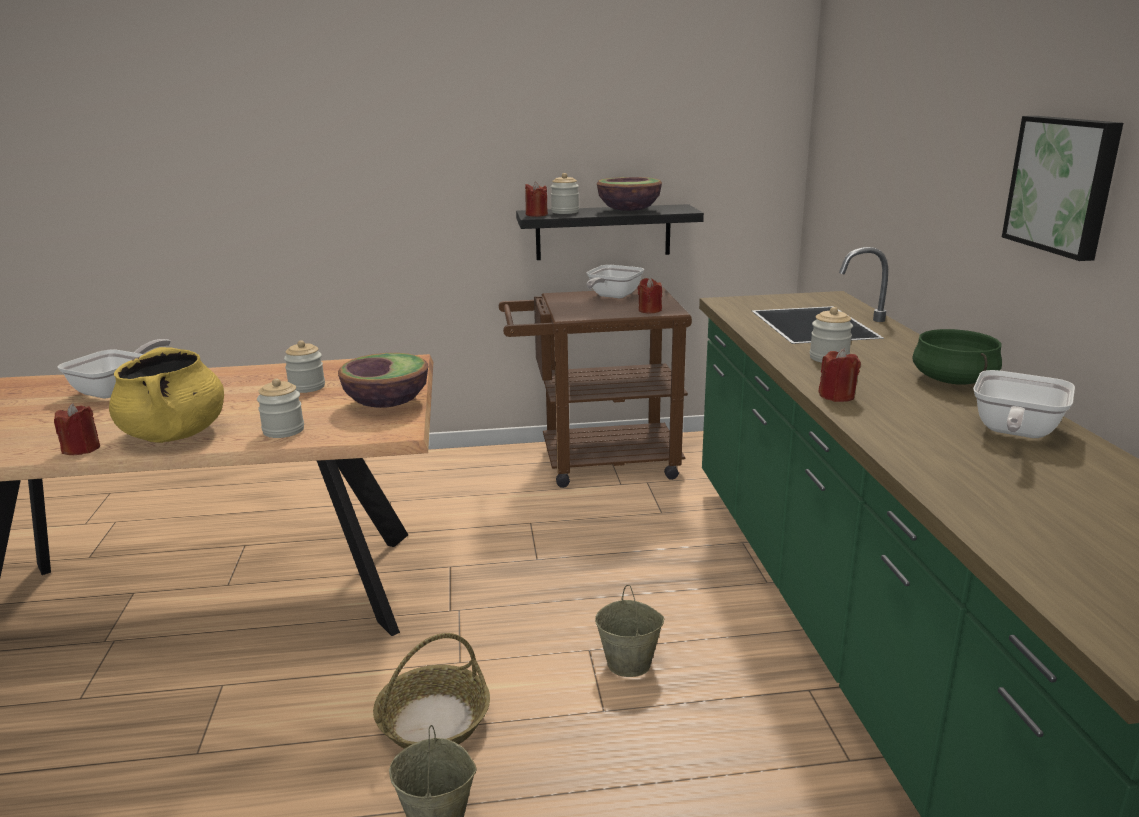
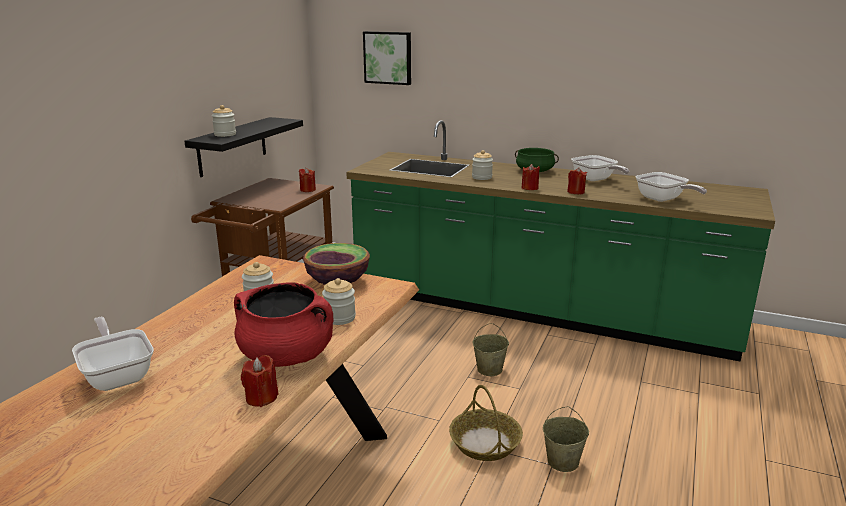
camera: 60 degrees left, 0 degrees up
(175, 434) = (287, 356): yellow cooking pot -> red cooking pot
(536, 215) = (216, 139): red candle -> red candle (576, 192)
(612, 296) = (261, 190): frying pan -> frying pan (663, 199)
(629, 210) = (259, 126): bowl -> none
(1064, 185) = (559, 75): picture -> picture (388, 57)

